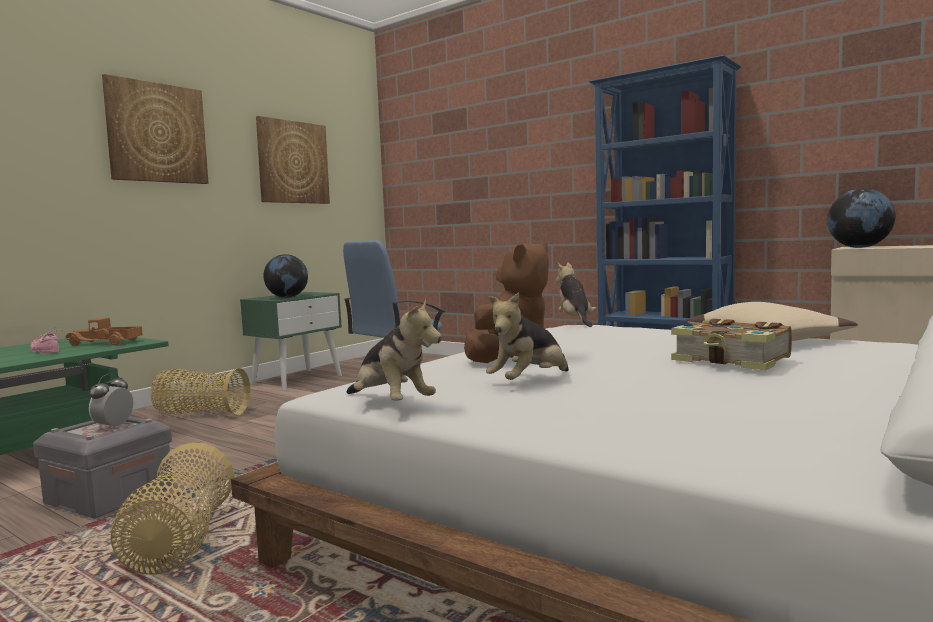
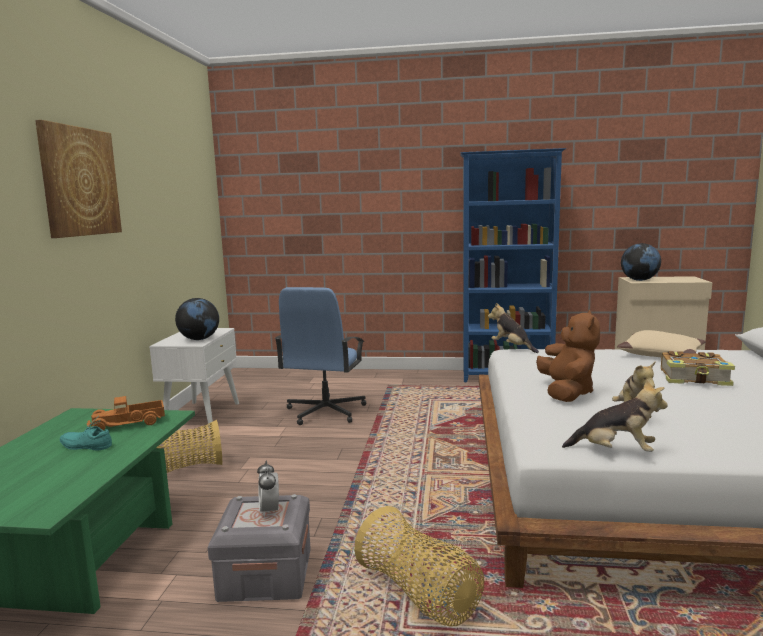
camera: 30 degrees left, 5 degrees up
(47, 350) = (87, 445): pink shoe -> turquoise shoe
(293, 162) = (169, 201): picture -> none
(297, 379) = (202, 414): green nightstand -> white nightstand

